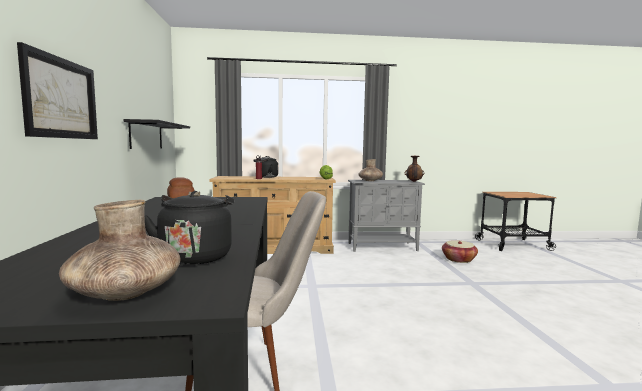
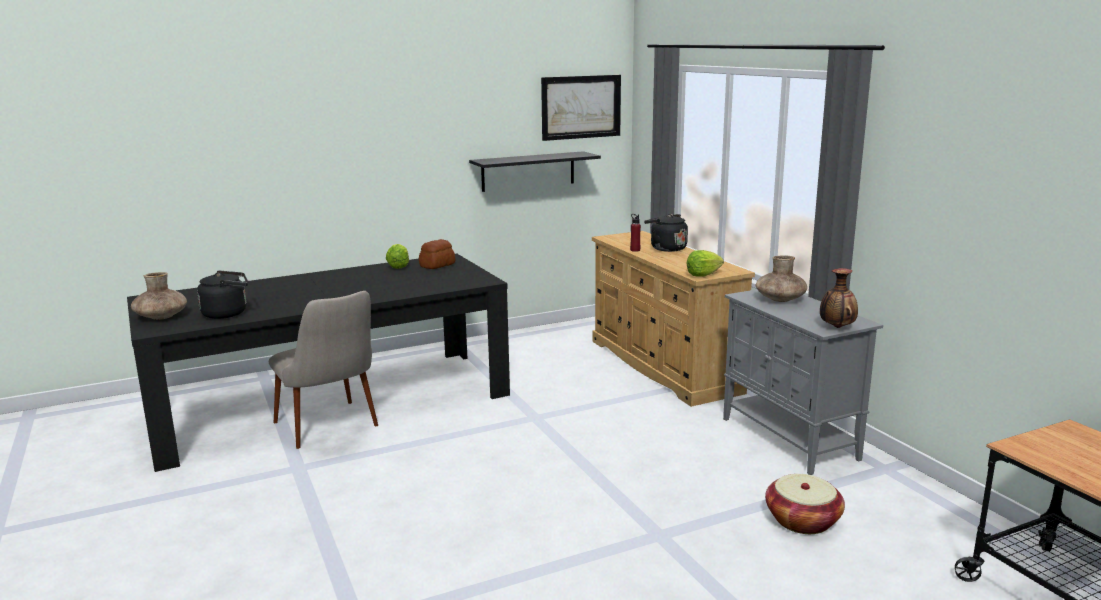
camera: 70 degrees right, 10 degrees up
(61, 98) = (358, 159): picture -> picture (581, 107)
(155, 206) = (399, 266): none -> lettuce

